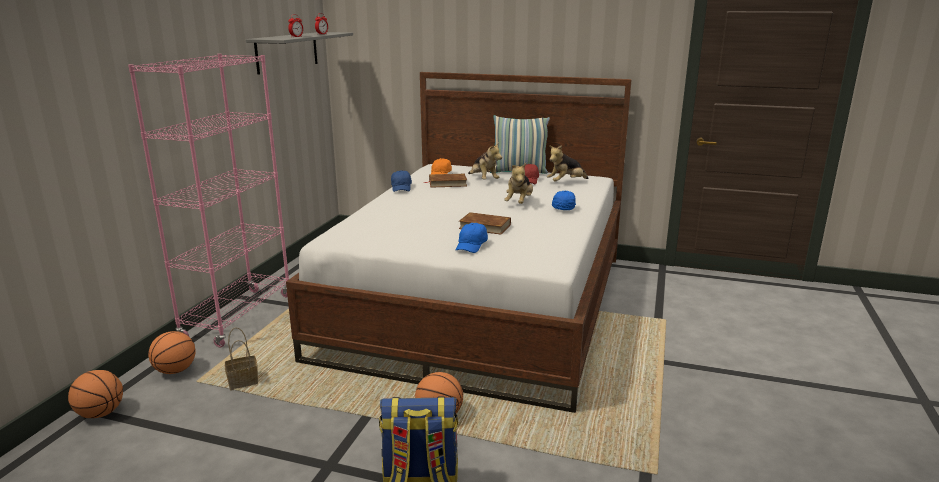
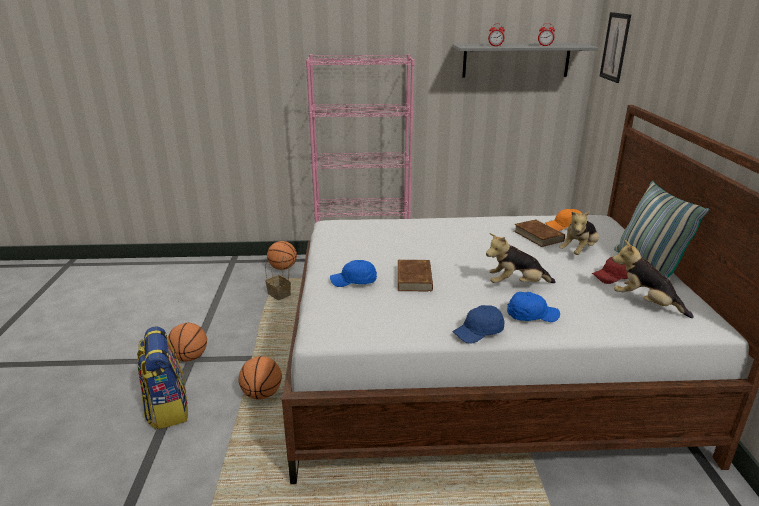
camera: 70 degrees right, 5 degrees up
(101, 413) = (230, 265): basketball -> basketball (189, 357)
(364, 31) = (615, 47): none -> picture
(401, 188) = (494, 219): blue cap -> blue cap (479, 332)

